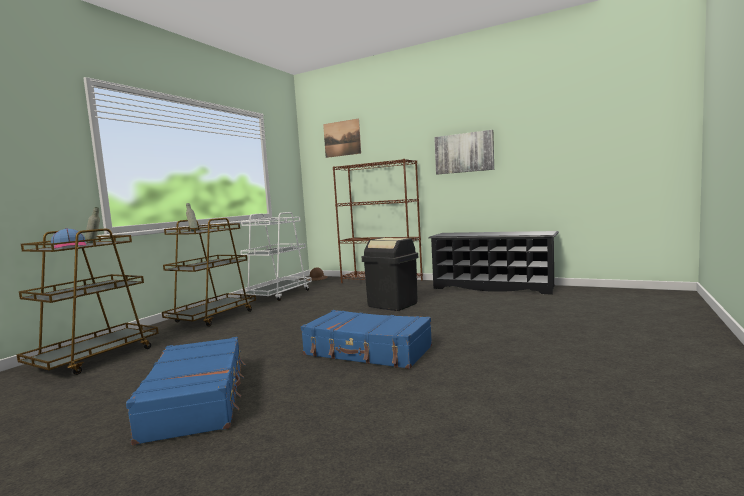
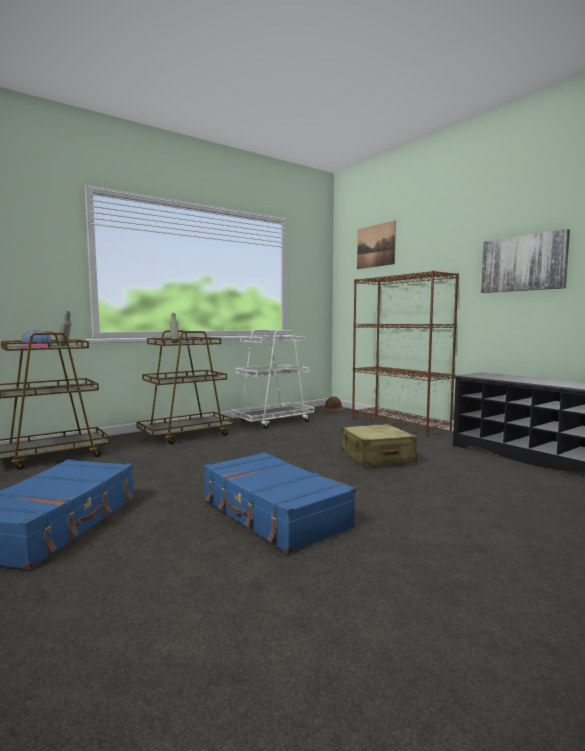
camera: 25 degrees right, 0 degrees up
(393, 304) = (376, 457): black trash can -> beige suitcase

